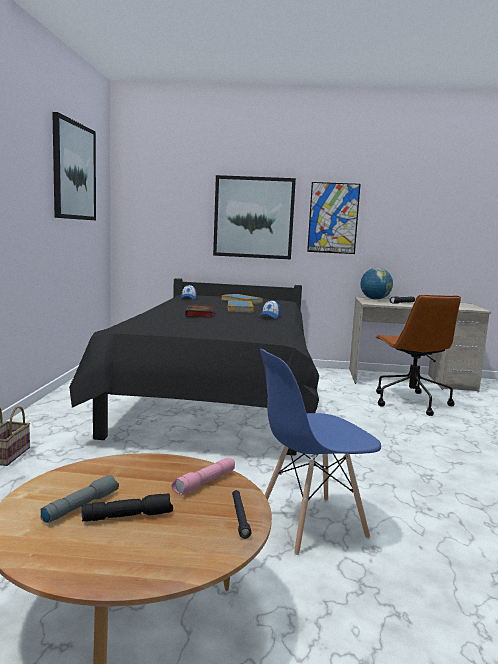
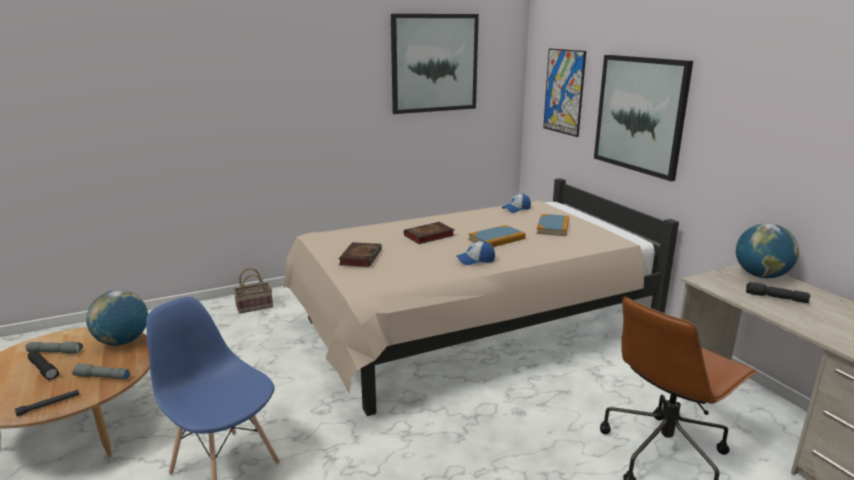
camera: 60 degrees right, 10 degrees up
(121, 465) = (122, 341): none -> globe
(205, 483) = (101, 377): pink flashlight -> grey flashlight
(210, 328) = (360, 257): none -> book
(217, 398) = (469, 328): black bed -> beige bed
(333, 218) = (736, 127): picture -> picture (564, 92)

